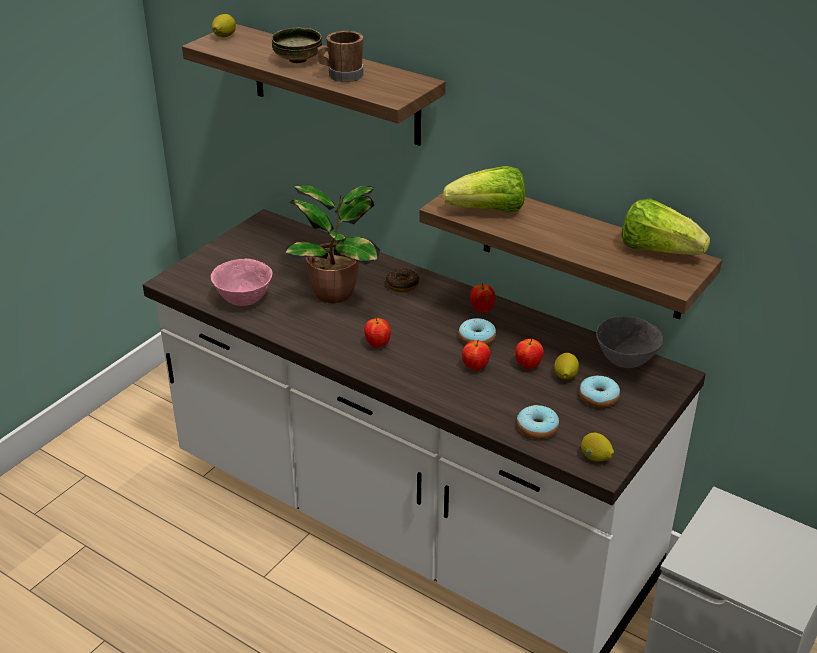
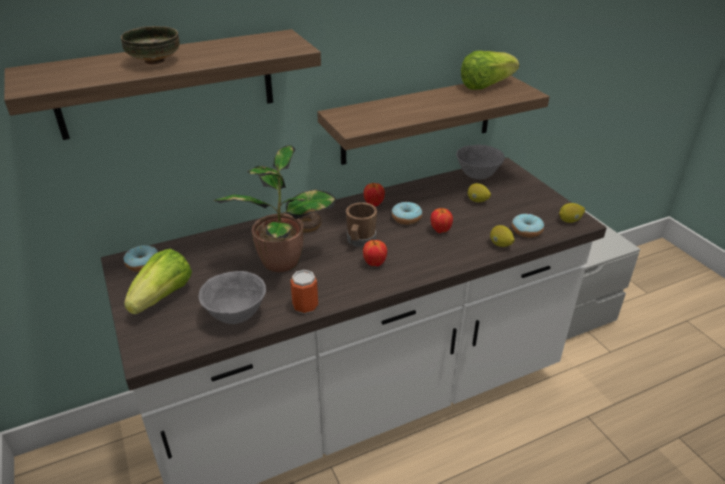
camera: 60 degrees left, 0 degrees up
(224, 36) = (30, 77): lemon -> lemon (500, 245)
(244, 300) = (236, 315): pink bowl -> grey bowl
(282, 329) = (305, 306): none -> can
(341, 76) = (221, 54): brown mug -> brown mug (360, 241)
(488, 211) = (380, 116): lettuce -> lettuce (163, 297)
(528, 366) = (455, 210): apple -> none
(598, 398) = (508, 197): donut -> donut (143, 264)

